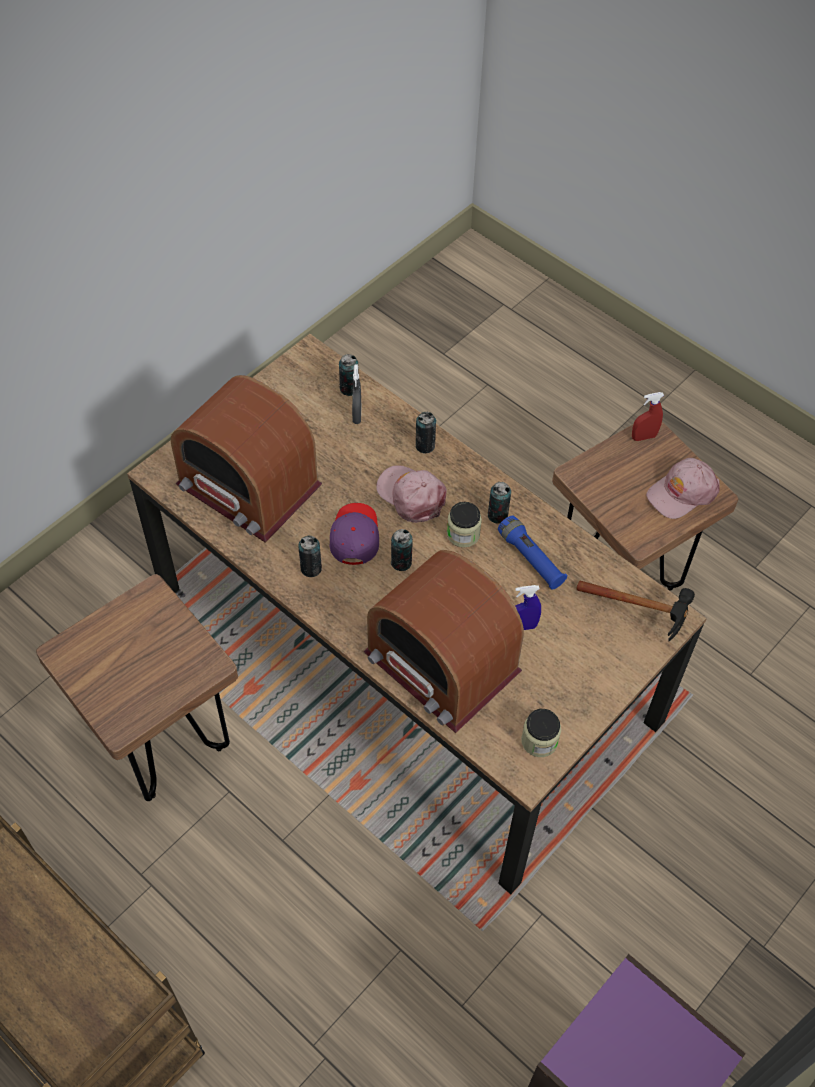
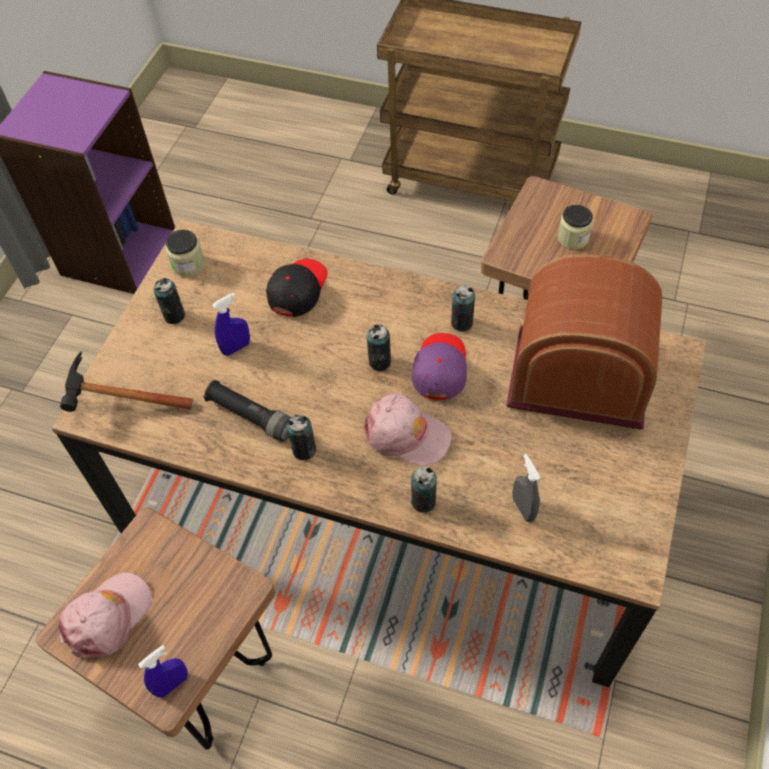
camera: 160 degrees right, 0 degrees up
(349, 389) = (555, 541): can -> can (174, 316)
(354, 536) = (440, 369): purple cap -> purple cap turned 150 degrees counterclockwise
(441, 664) = (298, 290): radio -> black cap
(463, 534) = (331, 415): jar -> jar (573, 238)
(530, 559) = (251, 416): blue flashlight -> black flashlight
(643, 437) = (172, 684): red spray bottle -> blue spray bottle

